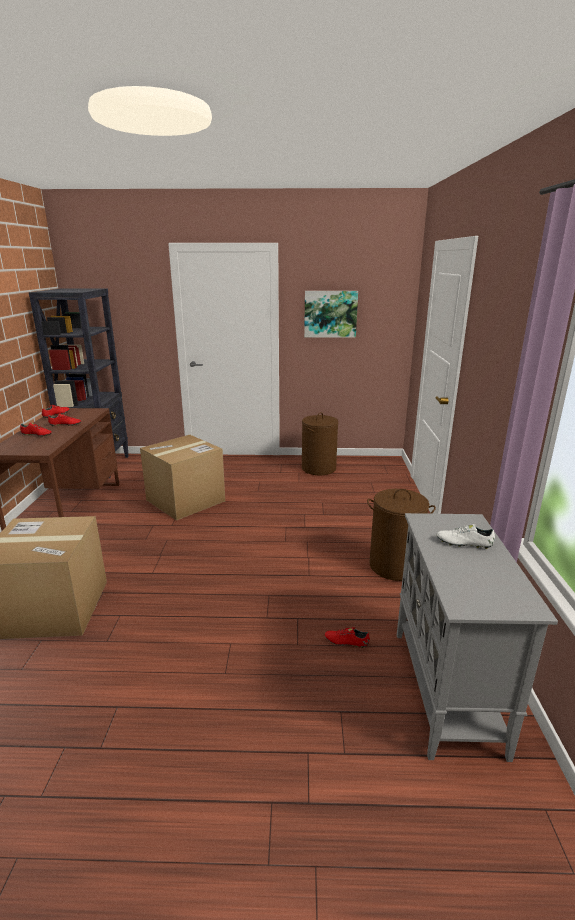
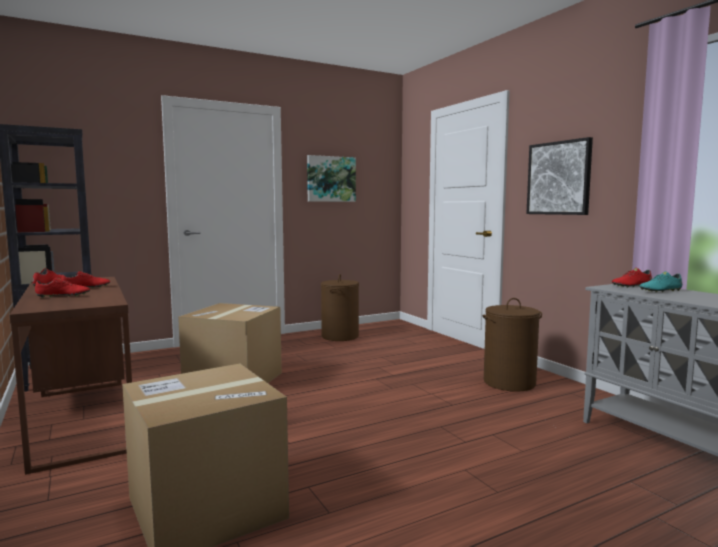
camera: 30 degrees left, 15 degrees down
(346, 642) = (556, 437): red shoe -> red shoe (631, 286)
(464, 543) = (660, 291): white shoe -> turquoise shoe
(487, 363) = (559, 178): none -> picture

